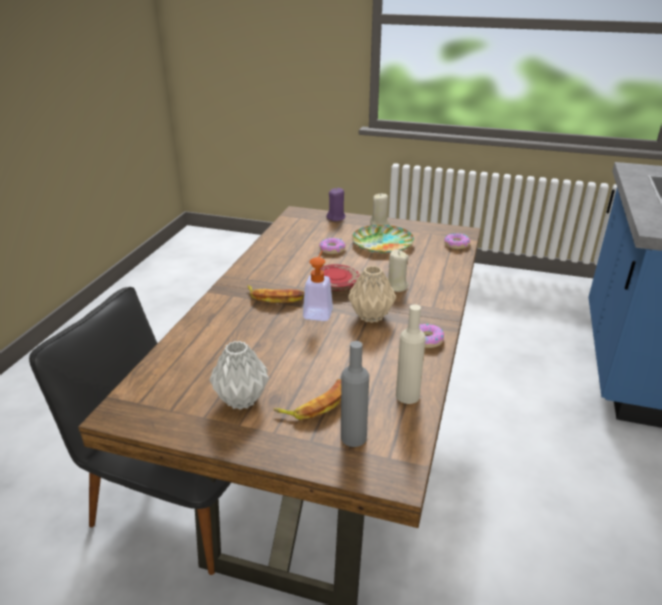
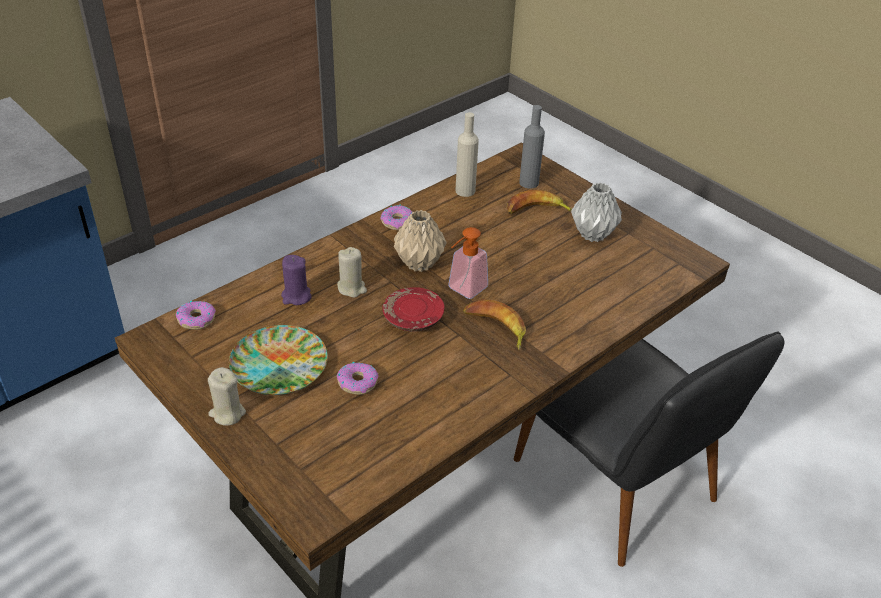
camera: 150 degrees left, 10 degrees up
(336, 217) = (271, 463): purple candle -> purple candle (296, 296)

